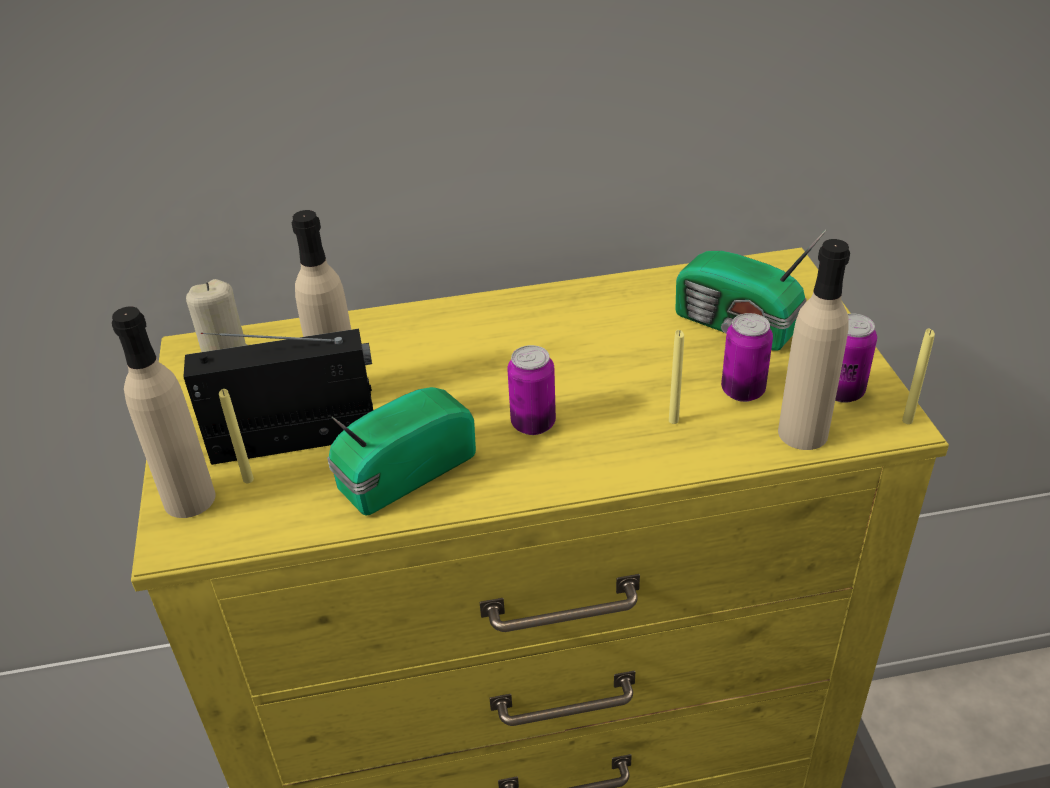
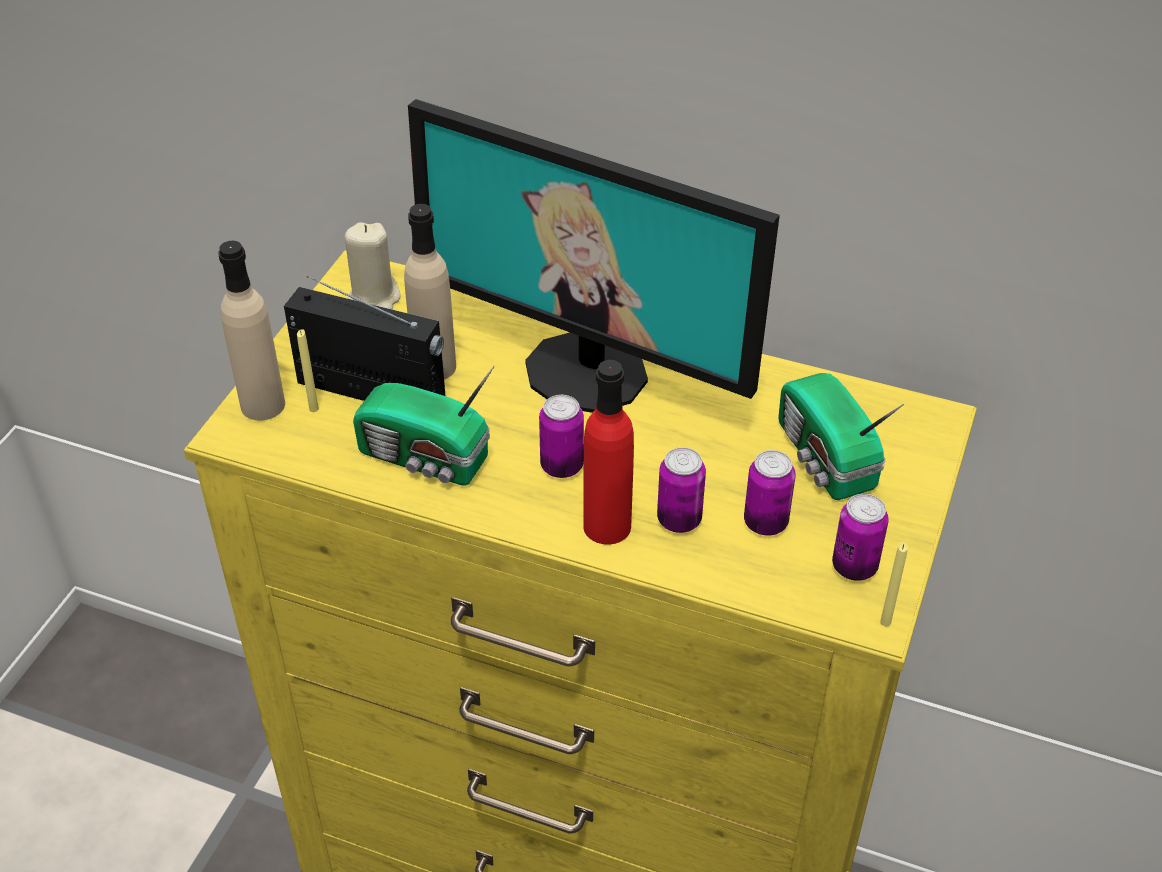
camera: 30 degrees right, 5 degrees up
(401, 473) = (425, 459): radio -> radio turned 150 degrees counterclockwise
(483, 341) = (588, 370): none -> monitor
(619, 453) = (607, 526): none -> red bottle
(673, 420) = (679, 520): yellow candle -> can
(803, 433) = (779, 586): beige bottle -> none

